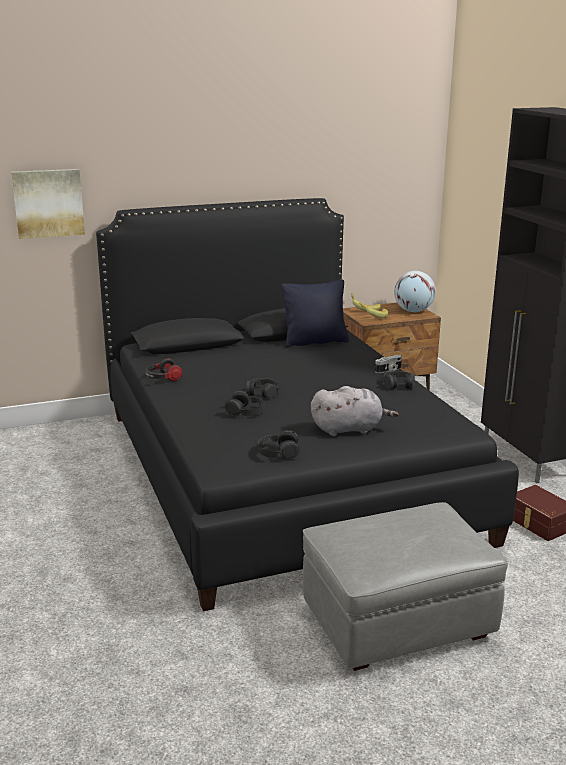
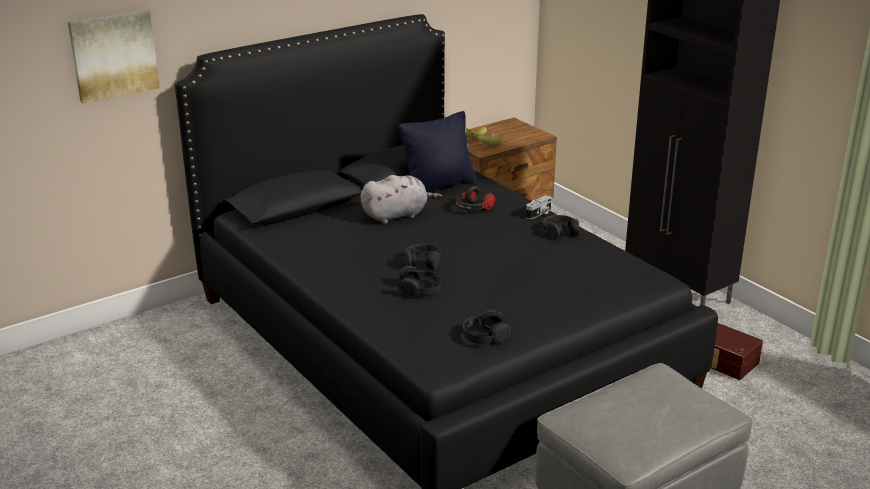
camera: 15 degrees left, 5 degrees up
(163, 378) = (297, 257): headphones -> headphones (473, 208)
(349, 429) = (541, 295): grey plush toy -> grey plush toy (397, 215)
(413, 311) = (523, 131): globe -> none

